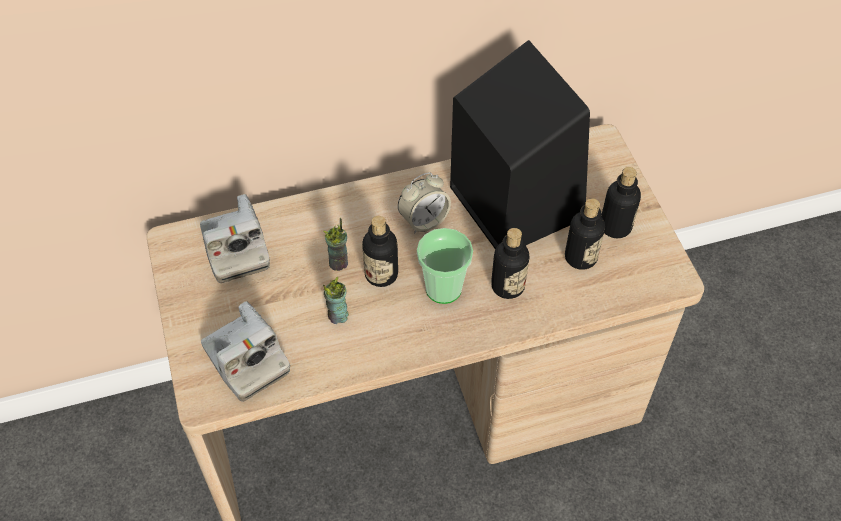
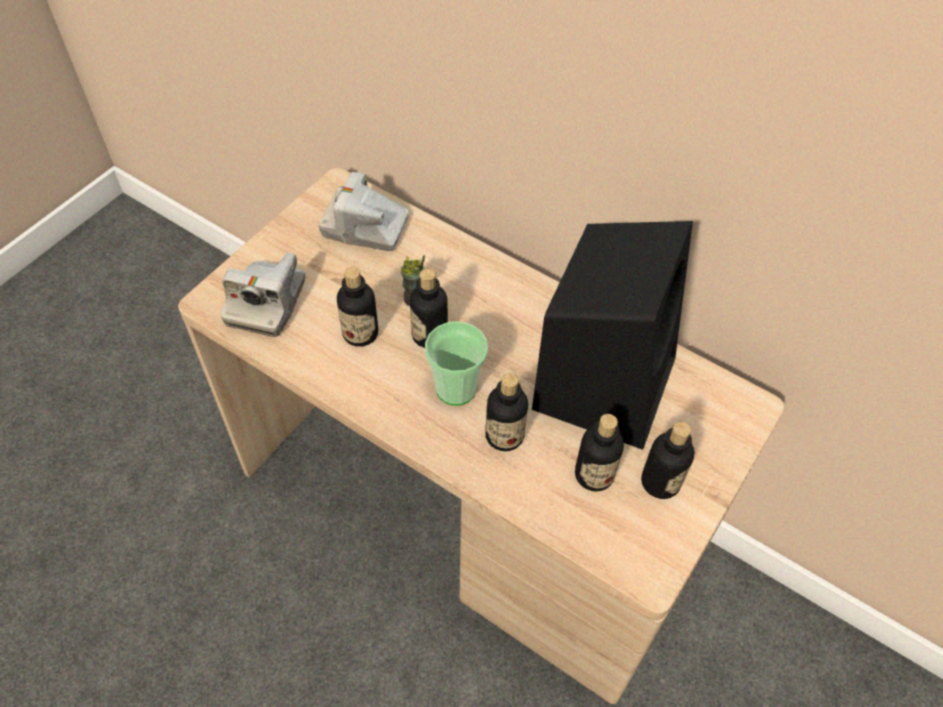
camera: 50 degrees right, 0 degrees up
(235, 249) = (365, 227): camera -> camera turned 75 degrees clockwise
(338, 316) = (360, 333): cup -> bottle
(424, 220) = (515, 328): alarm clock -> none

